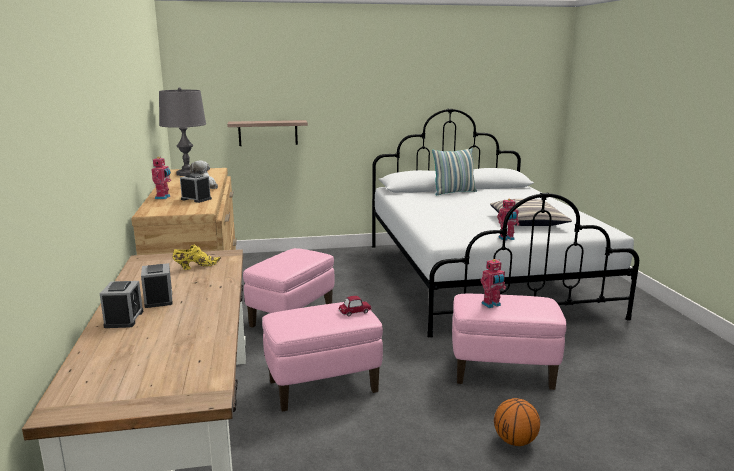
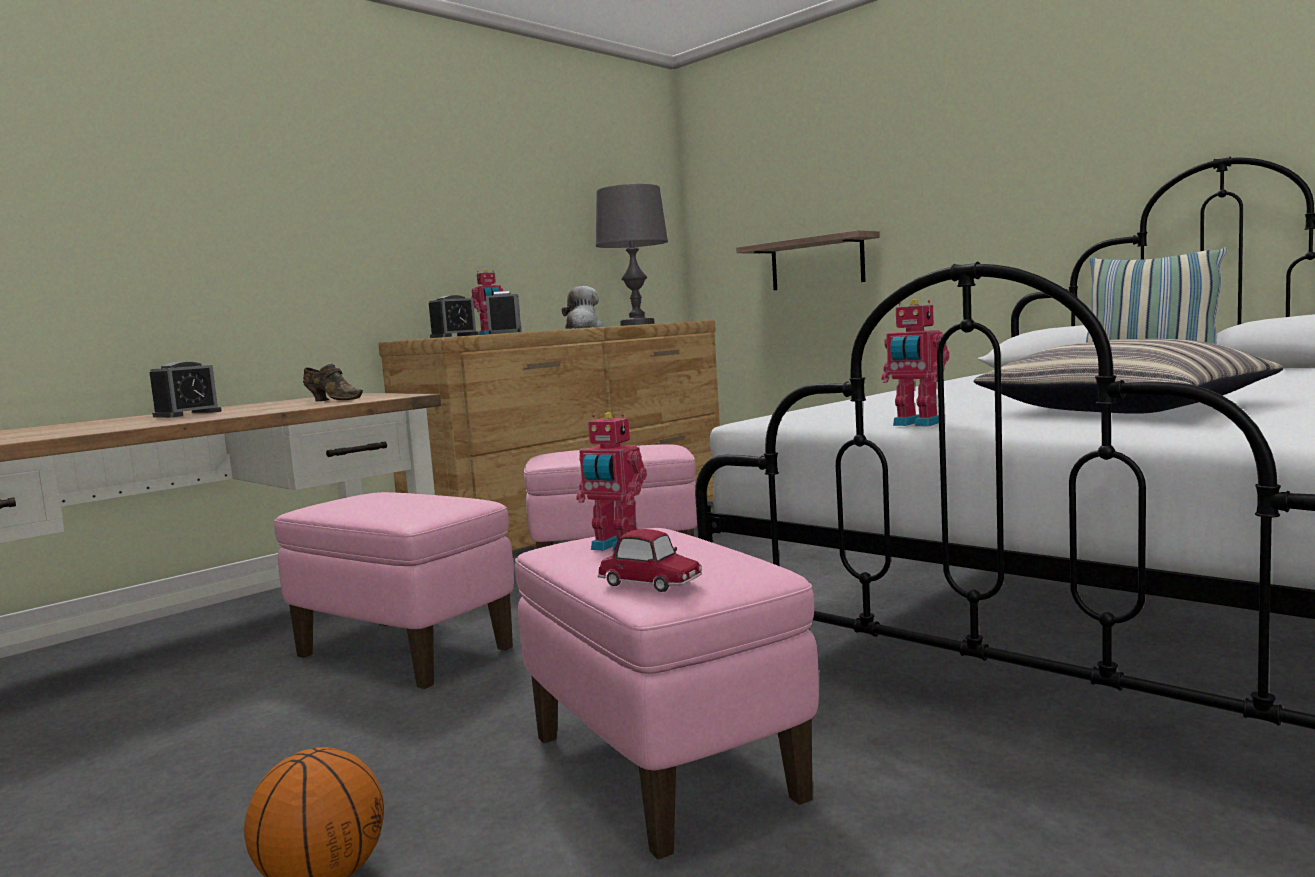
camera: 55 degrees right, 10 degrees down
(124, 319) = (108, 420): alarm clock -> alarm clock (454, 336)
(195, 267) = (332, 400): yellow shoe -> brown shoe
(355, 312) = (429, 507): toy car -> toy car (650, 582)

